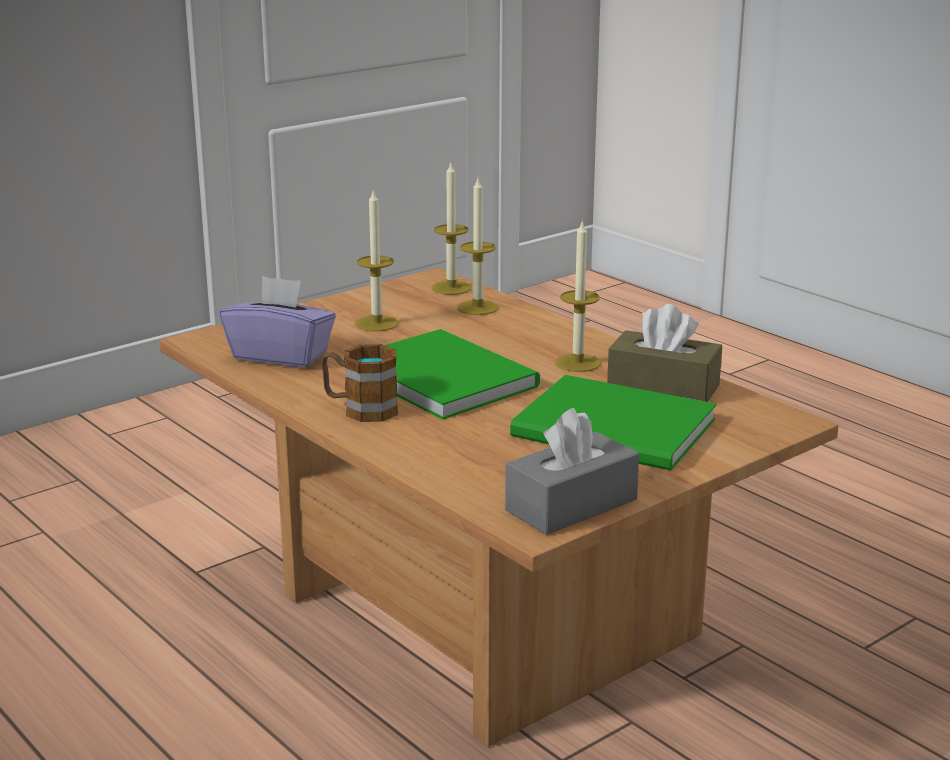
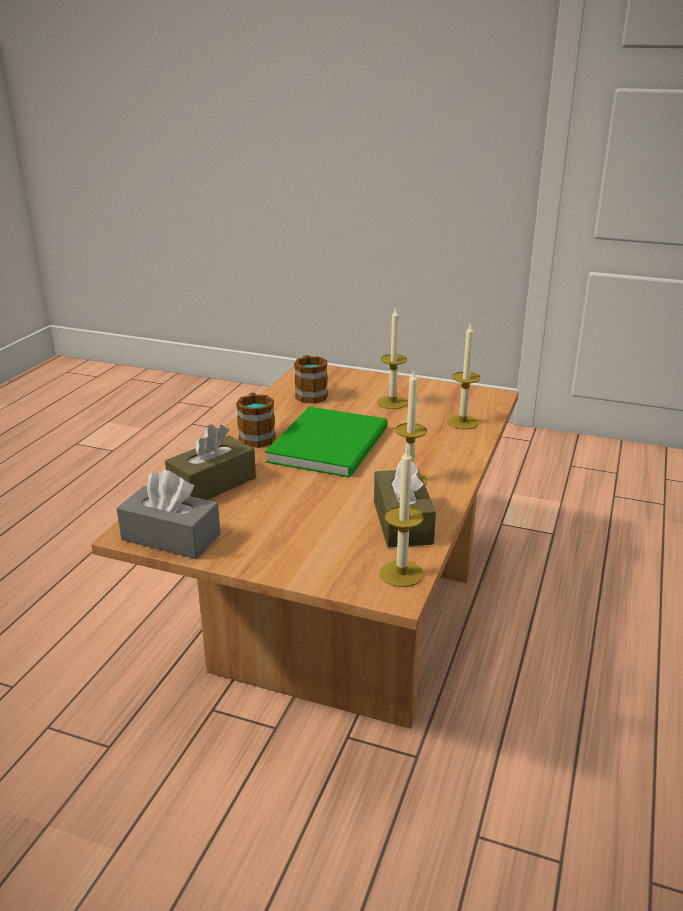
camera: 60 degrees right, 5 degrees up
(281, 355) = (310, 393): purple tissue box -> mug
(451, 288) = (485, 405): candle -> candle (401, 573)
(463, 458) = (212, 484): none -> brown tissue box
(617, 431) = (304, 524): green book -> none

